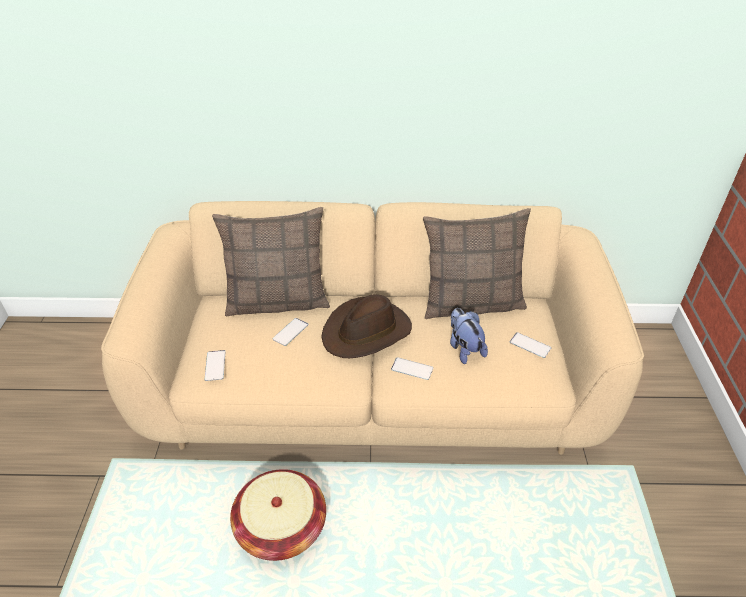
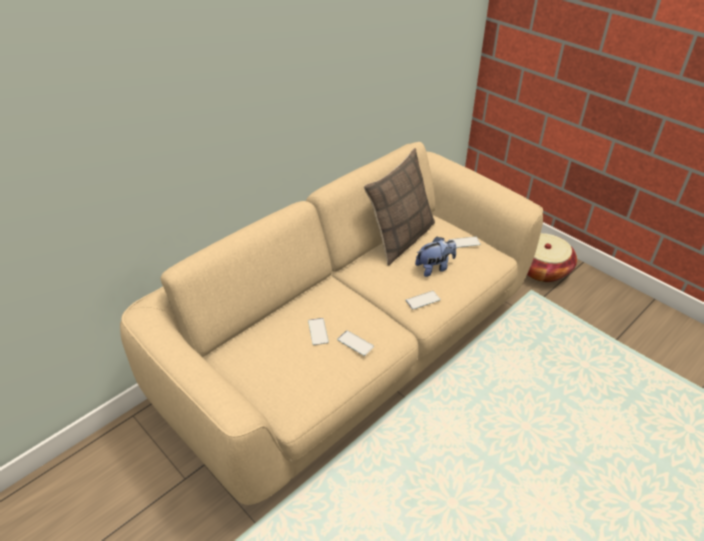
camera: 45 degrees left, 0 degrees up
(215, 365) = (298, 391): phone -> phone (355, 343)
(278, 301) = (275, 318): pillow -> none
(281, 528) = (404, 481): basket -> basket (542, 269)
(367, 332) = (366, 297): brown hat -> none
(464, 348) = (434, 268): plush toy -> plush toy turned 135 degrees clockwise

